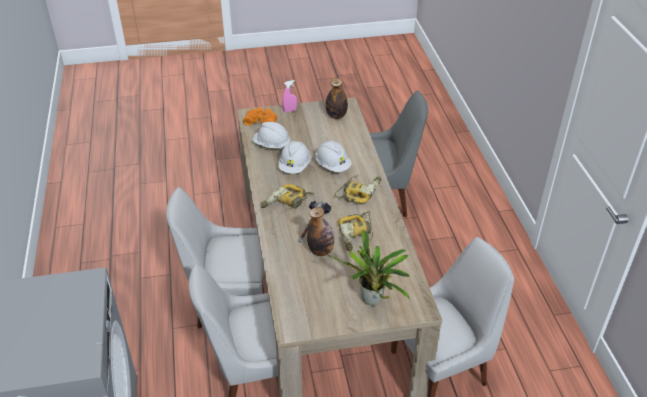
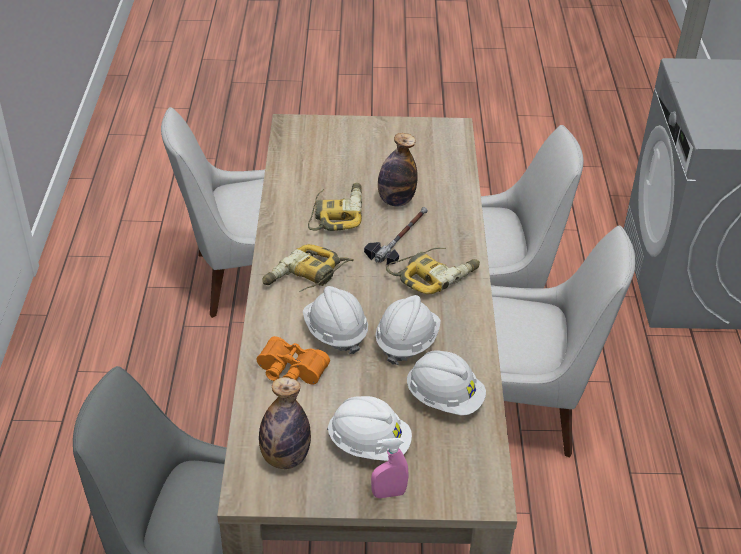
camera: 170 degrees left, 0 degrees up
(261, 121) = (460, 471): orange binoculars -> orange binoculars (290, 372)
(302, 124) = (369, 444): none -> white hard hat
(372, 301) = (347, 139): potted plant -> none

